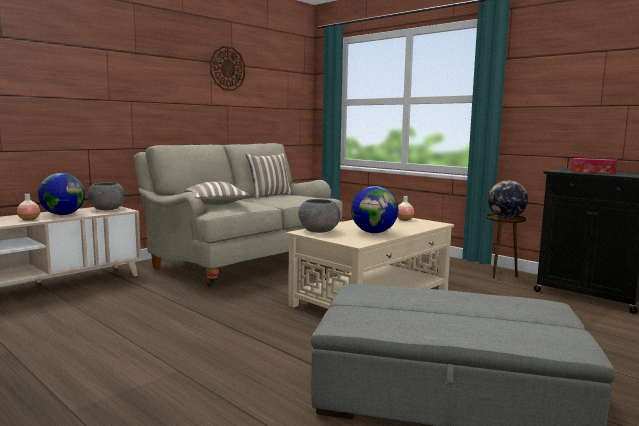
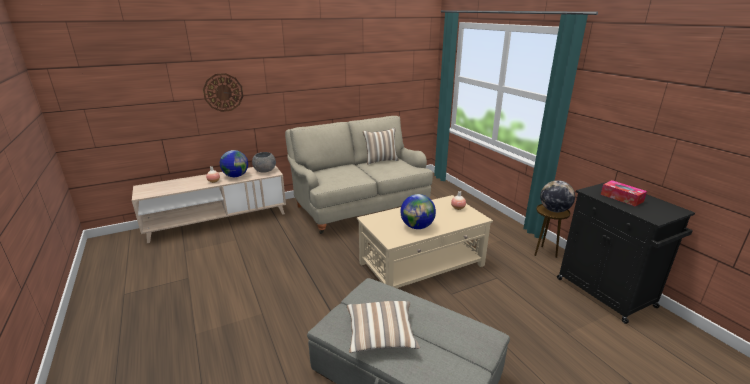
camera: 20 degrees right, 15 degrees up
(216, 204) = (330, 176): pillow -> pillow (381, 336)
(227, 68) = (358, 57): wall clock -> wall clock (223, 92)
(319, 231) = (379, 219): grey bowl -> none

